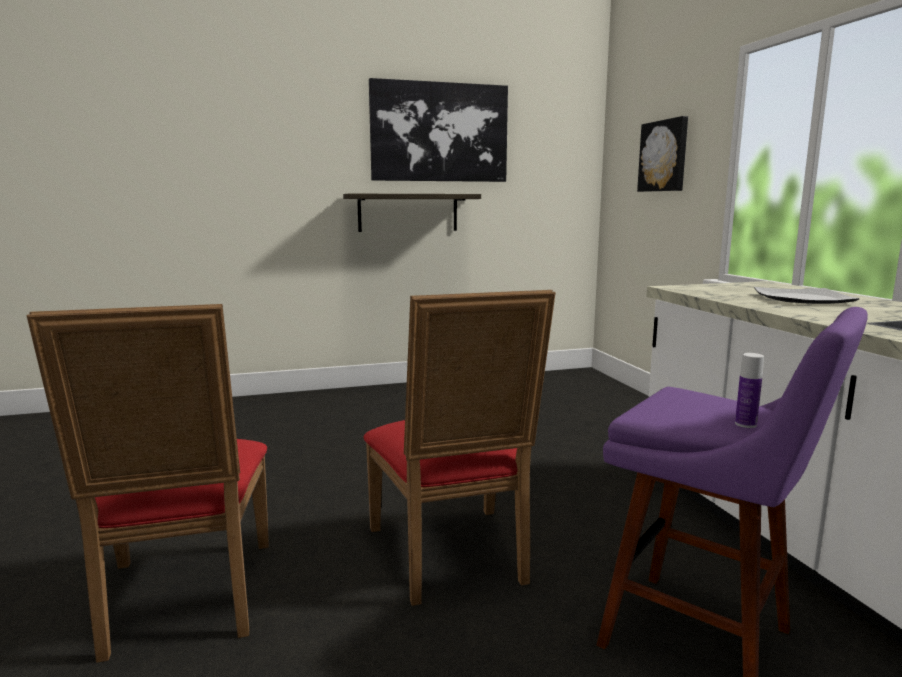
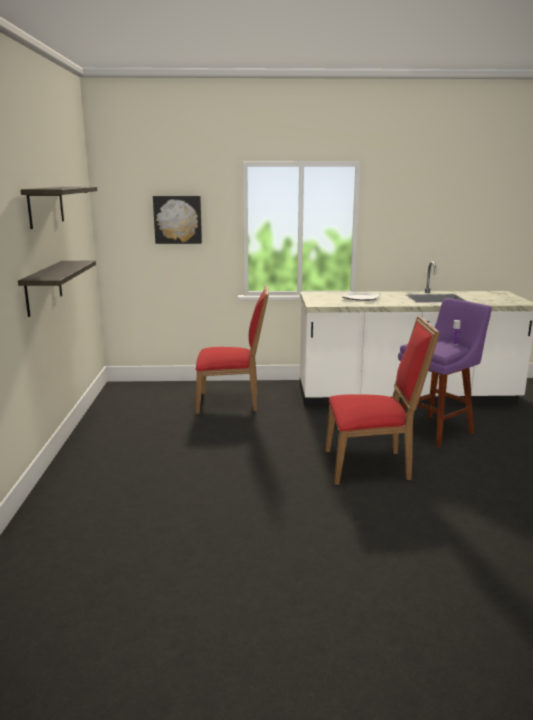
camera: 75 degrees left, 5 degrees up
(184, 603) = (404, 543): red chair -> red chair (232, 402)
(439, 132) = (46, 206): picture -> shelf

